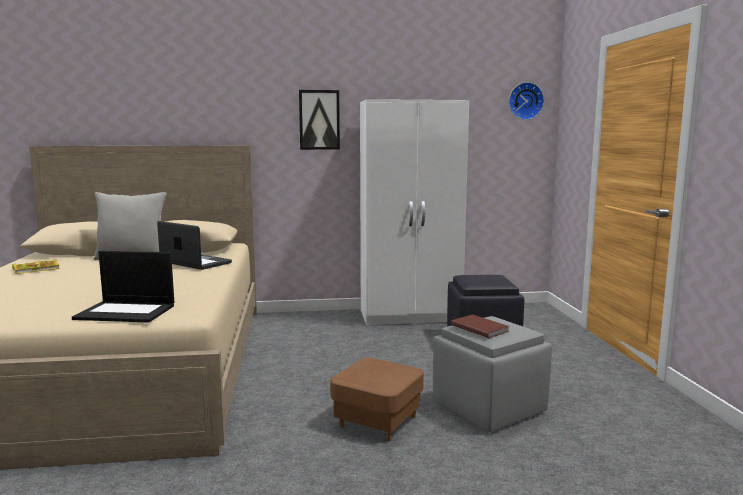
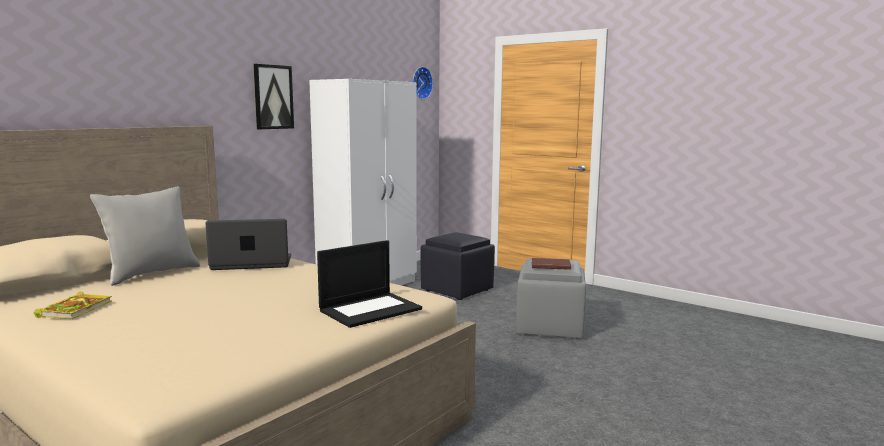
camera: 45 degrees left, 0 degrees up
(377, 421) = (512, 358): brown ottoman -> none

